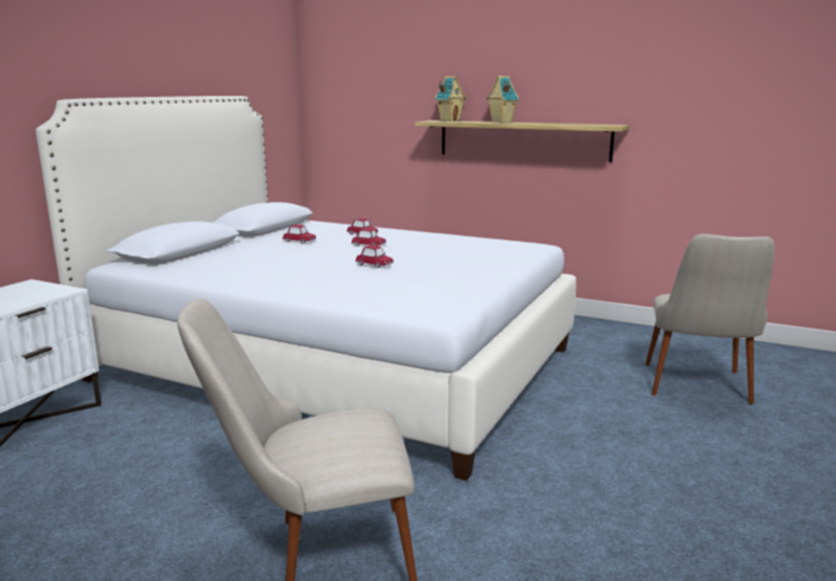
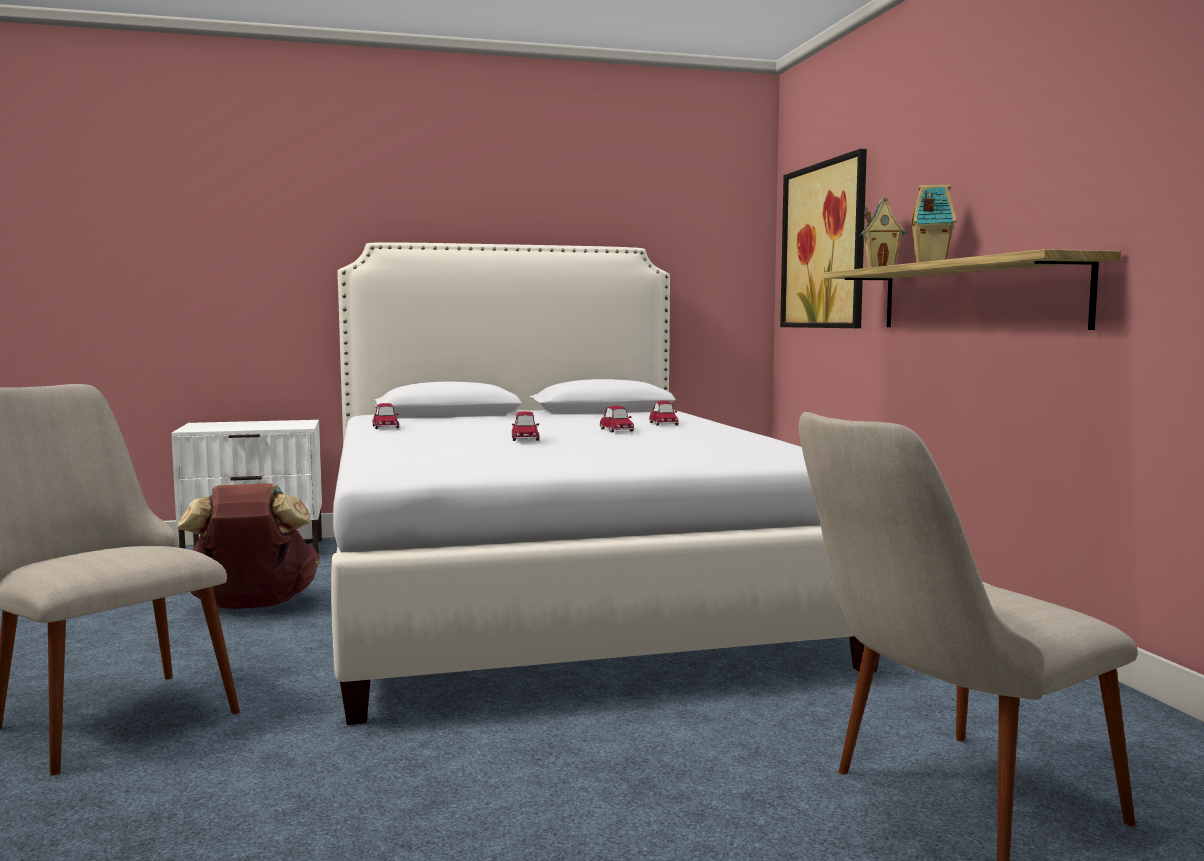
camera: 50 degrees right, 10 degrees down
(175, 456) = (252, 606): none -> brown backpack
(299, 241) = (575, 420): toy car -> toy car (385, 427)
(367, 97) = (824, 246): none -> picture

